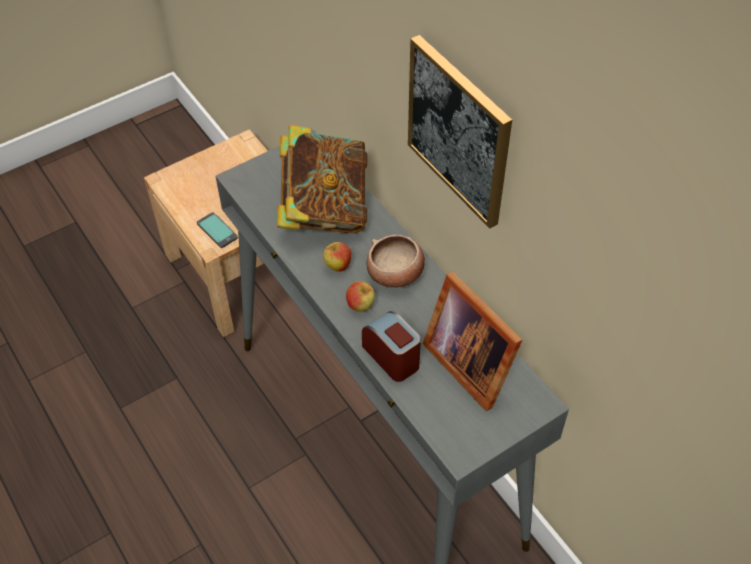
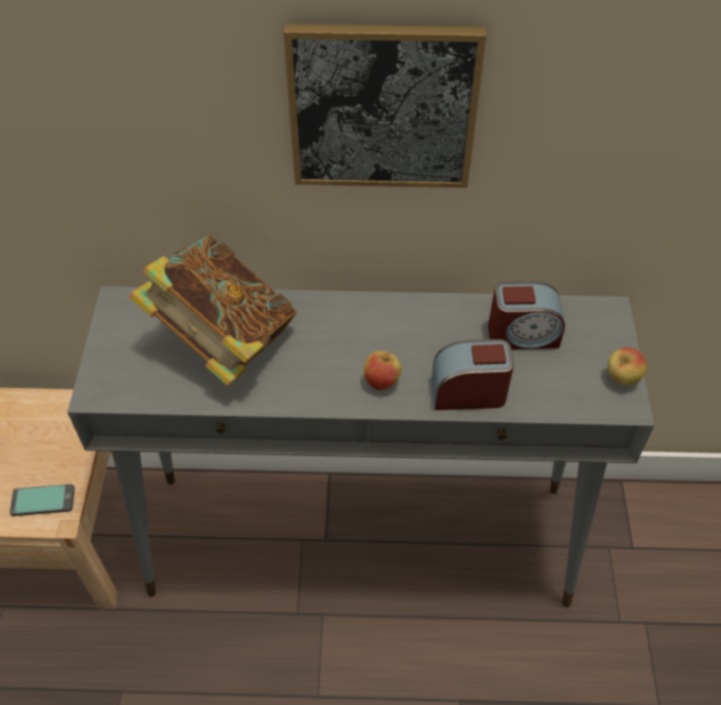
camera: 55 degrees left, 0 degrees up
(337, 266) = (311, 371): apple -> apple (621, 378)
(395, 274) = (366, 330): bowl -> none
(470, 361) = (522, 334): picture frame -> alarm clock

